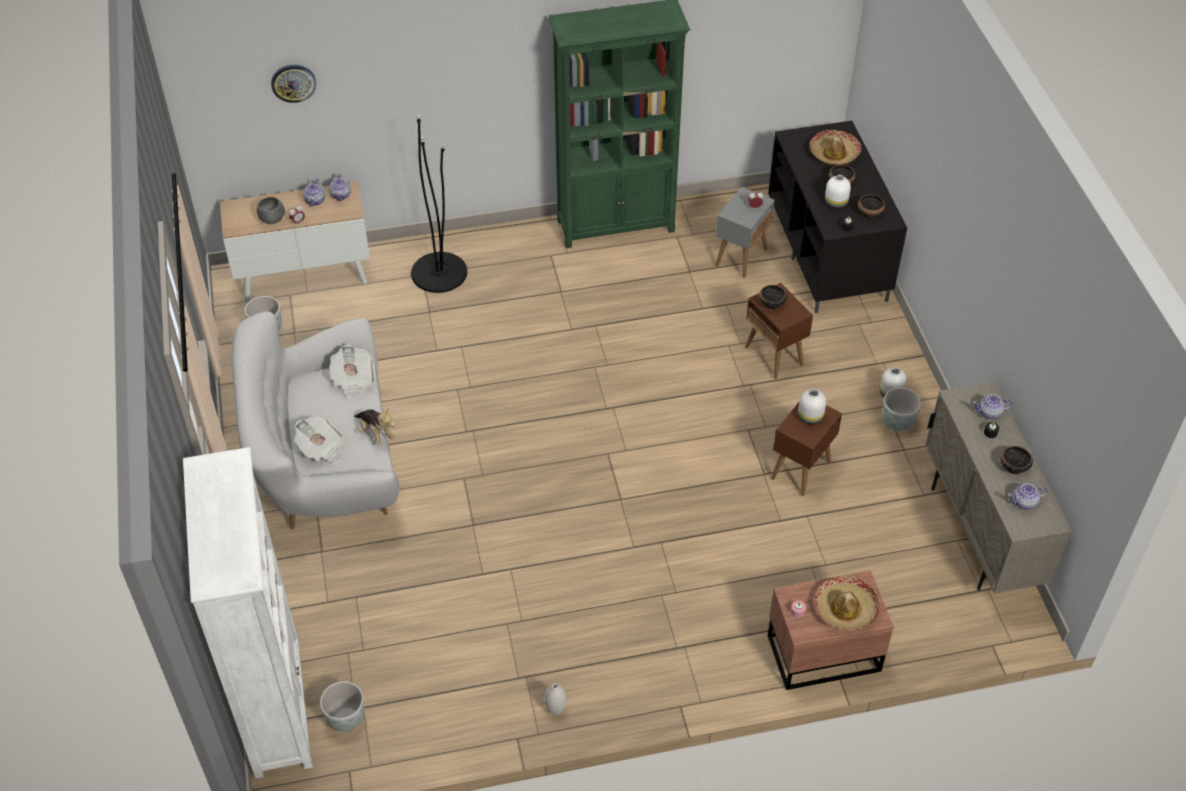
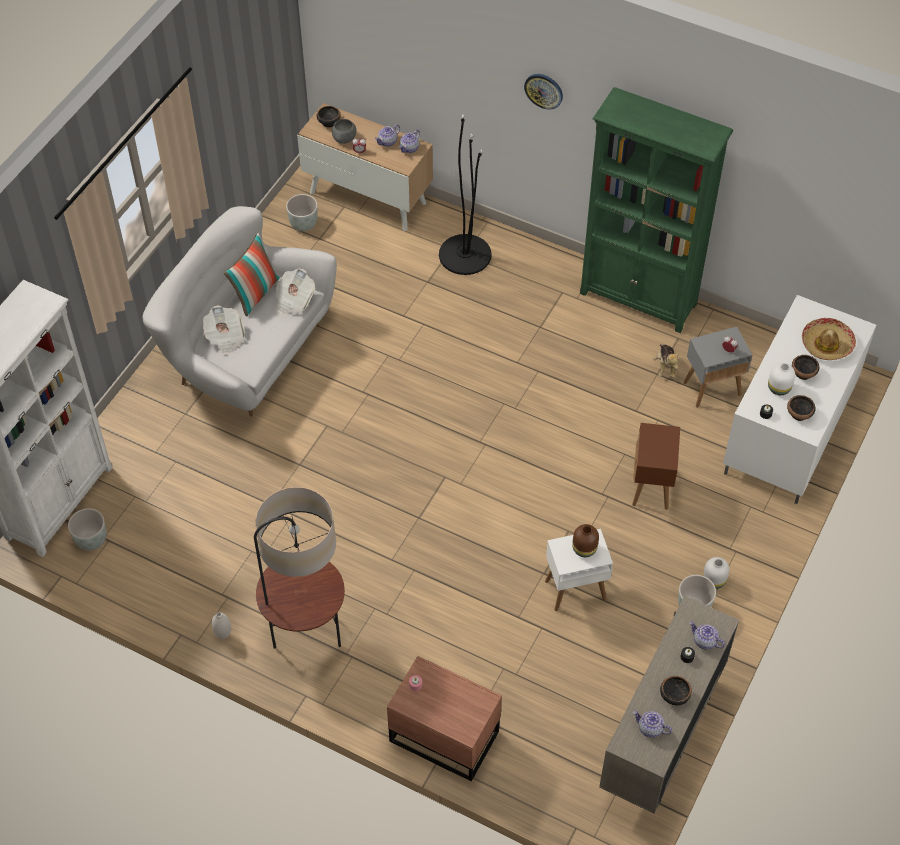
camera: 40 degrees right, 5 degrees up
(293, 82) = (396, 37): wall clock -> wall clock (544, 90)
(311, 396) = (255, 293): none -> pillow
(375, 433) = (270, 349): plush toy -> plush toy (665, 366)
(627, 657) = (306, 635): none -> floor lamp
(771, 303) = (654, 439): bowl -> bowl (328, 122)
(800, 470) = (574, 590): brown side table -> white side table
(809, 417) = (583, 548): white vase -> brown vase
(828, 254) = (790, 432): black tv stand -> white tv stand
(845, 609) = (452, 709): hat -> none

